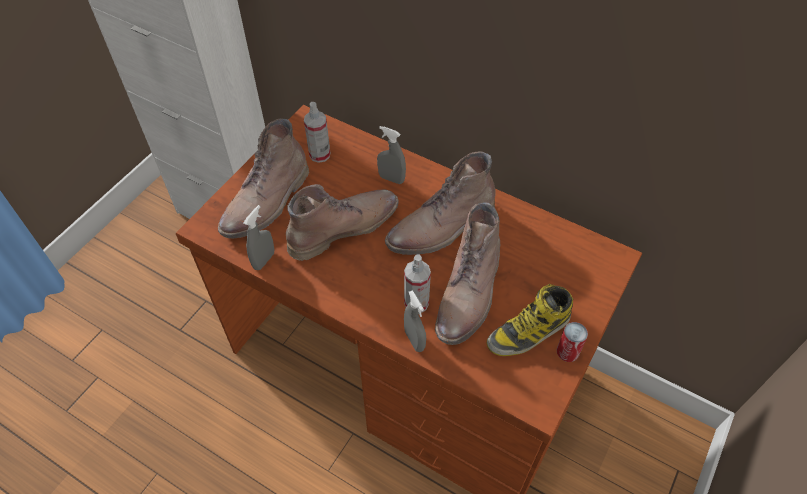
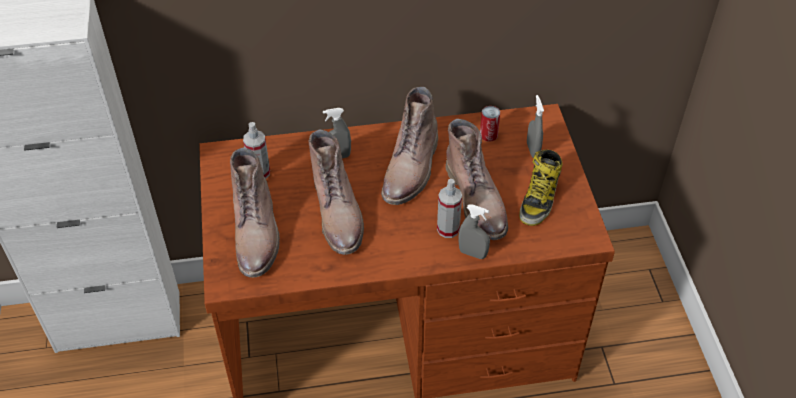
camera: 40 degrees left, 5 degrees down
(264, 260) = (303, 275): grey spray bottle -> grey spray bottle (532, 150)
(343, 227) = (338, 213): brown boot -> brown boot turned 150 degrees clockwise
(567, 351) = (574, 194): can -> can (488, 135)

